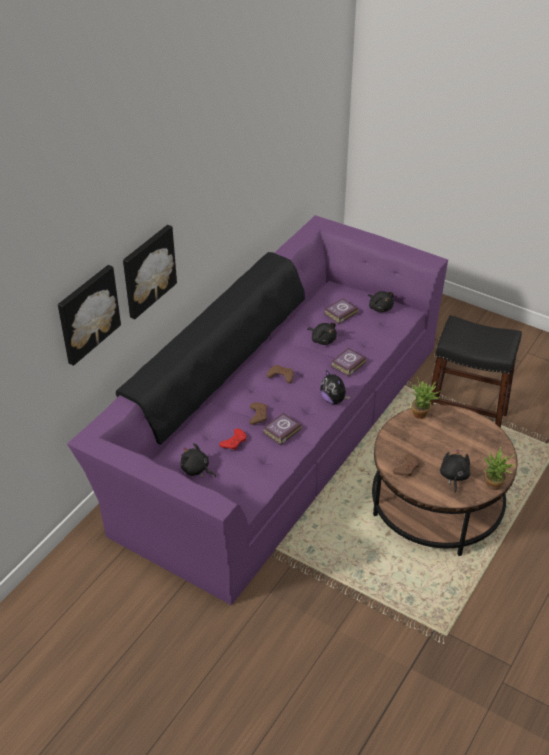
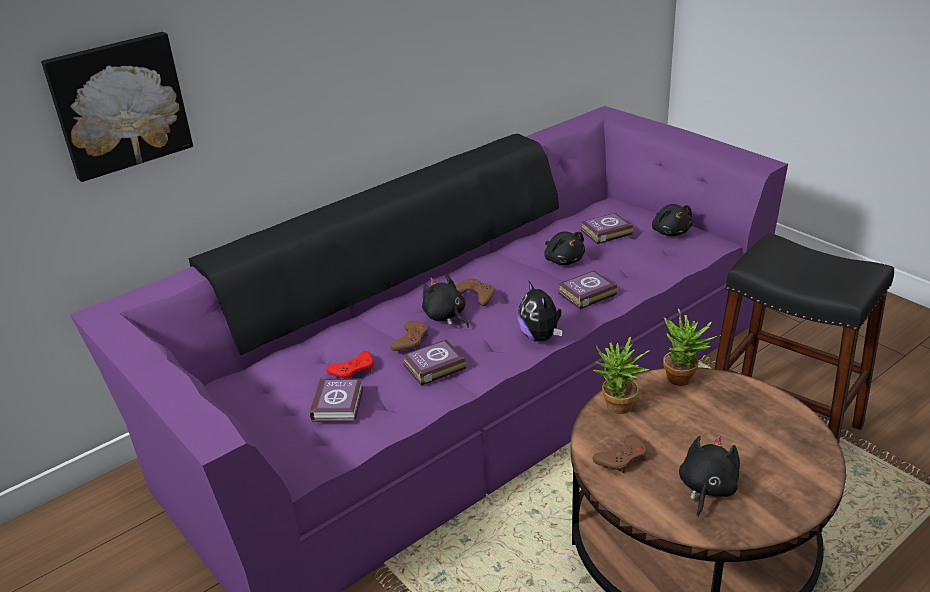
camera: 20 degrees right, 10 degrees down
(147, 270) = (259, 77): picture -> none
(196, 470) = (273, 399): black plush toy -> black plush toy (446, 316)
(239, 465) = (339, 403): none -> book
(493, 487) = (781, 522): potted plant -> potted plant (617, 409)

